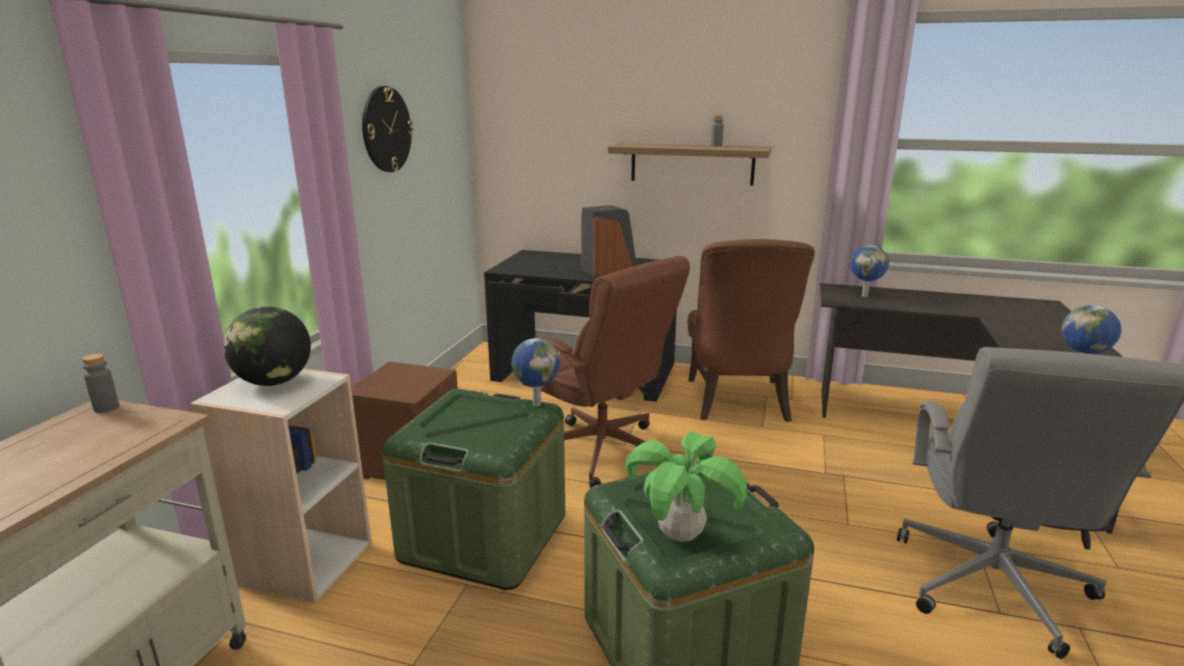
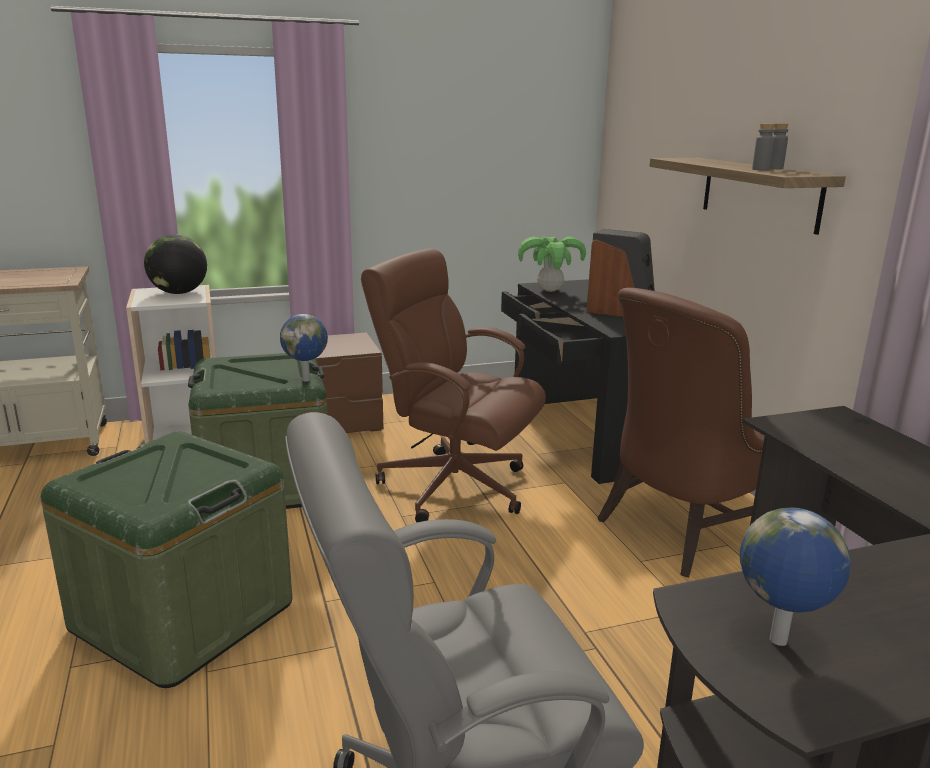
camera: 55 degrees right, 0 degrees up
(106, 408) = (73, 270): grey bottle -> grey bottle (760, 169)
(386, 129) = (437, 121): wall clock -> none
(601, 451) = (455, 487): brown office chair -> brown office chair turned 105 degrees clockwise
(680, 535) = (120, 477): potted plant -> potted plant (550, 290)
(864, 296) = (844, 437): globe -> none

